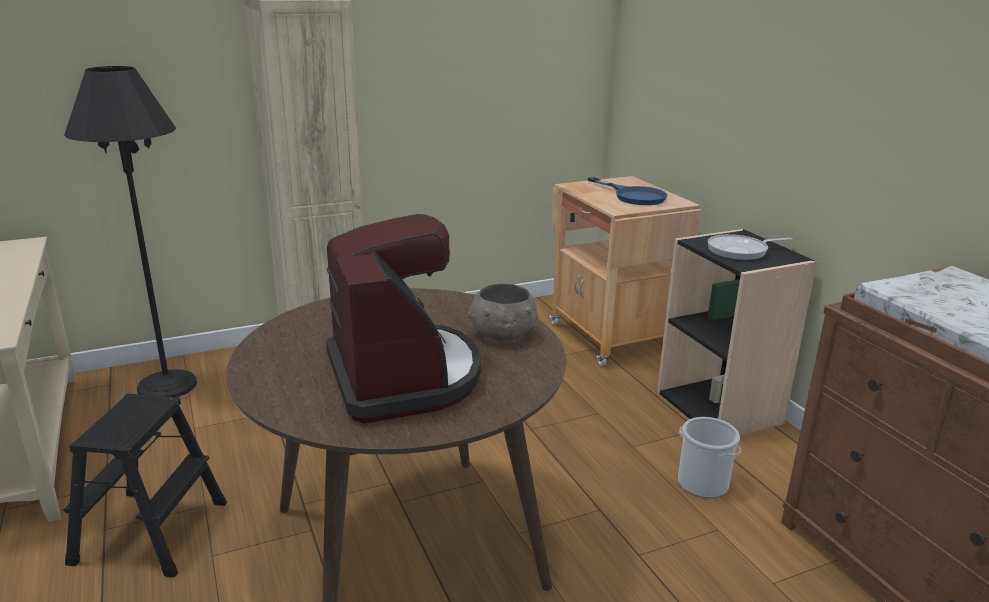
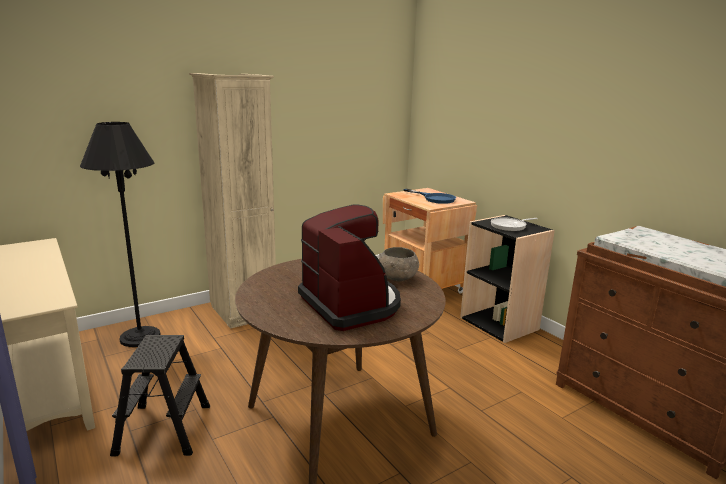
camera: 10 degrees left, 5 degrees down
(703, 483) = (504, 367): bucket -> none

